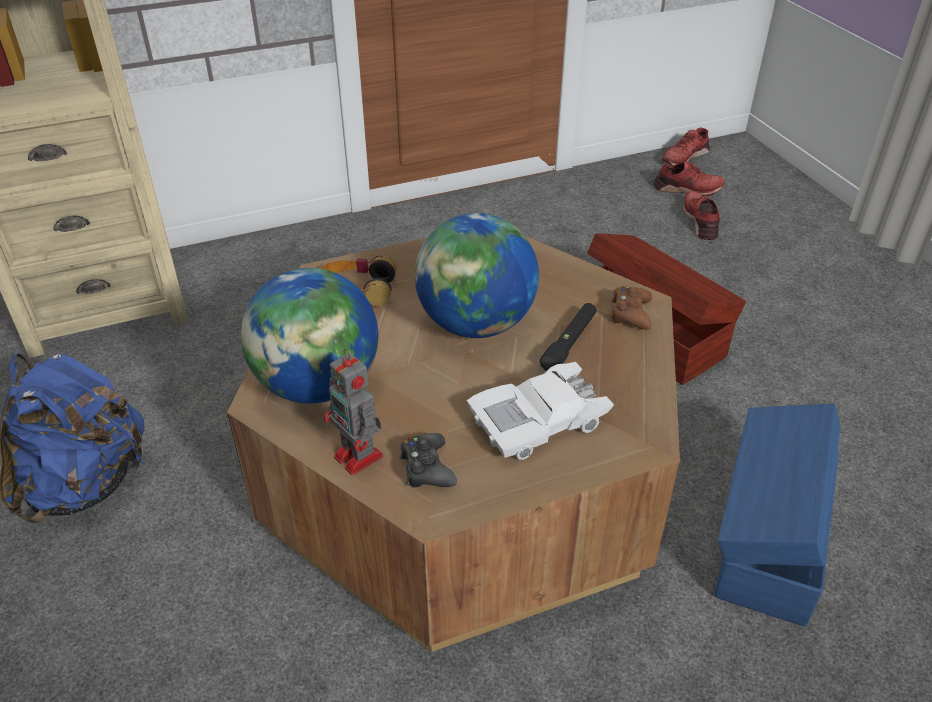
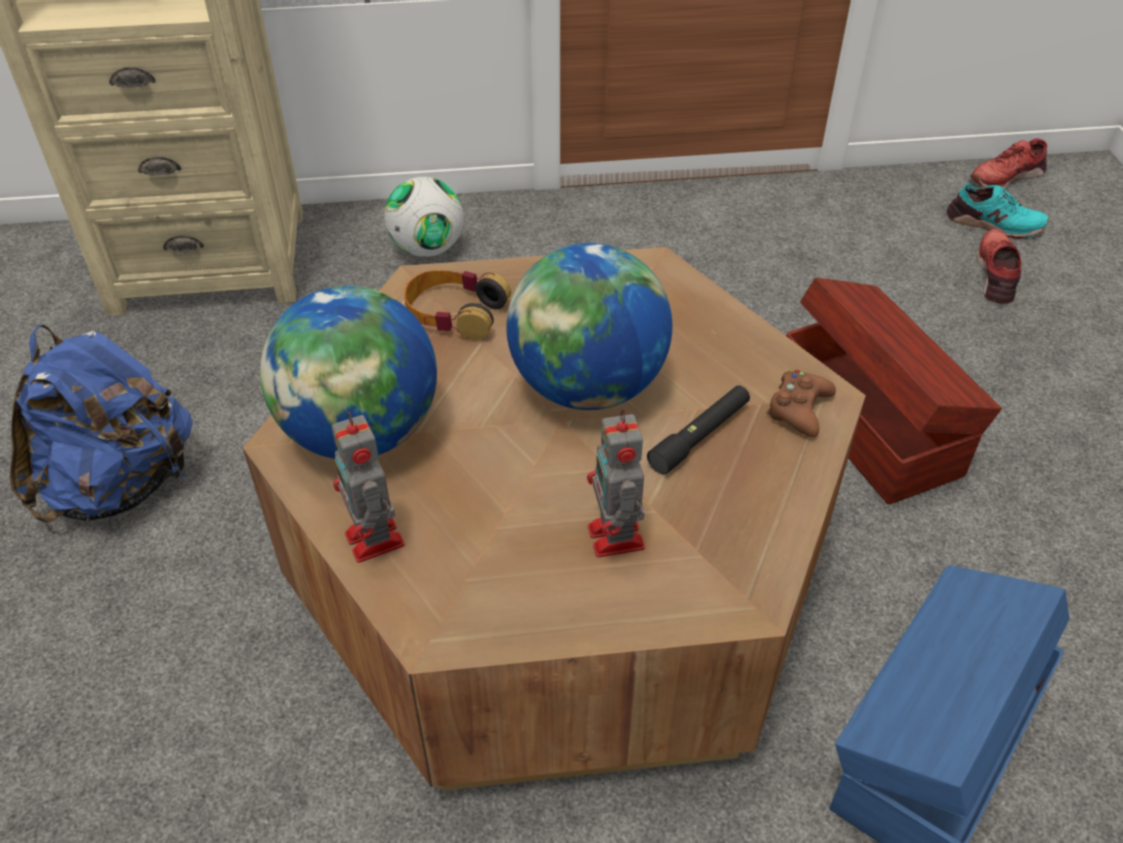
camera: 15 degrees right, 5 degrees up
(282, 266) = (427, 248): none -> football
(427, 468) = (451, 573): black game controller -> none
(538, 421) = (616, 539): white toy car -> toy robot
(687, 189) = (993, 224): red shoe -> turquoise shoe

